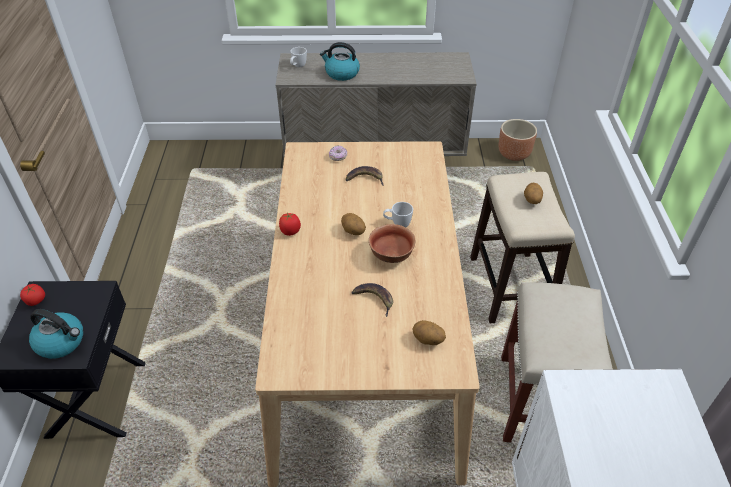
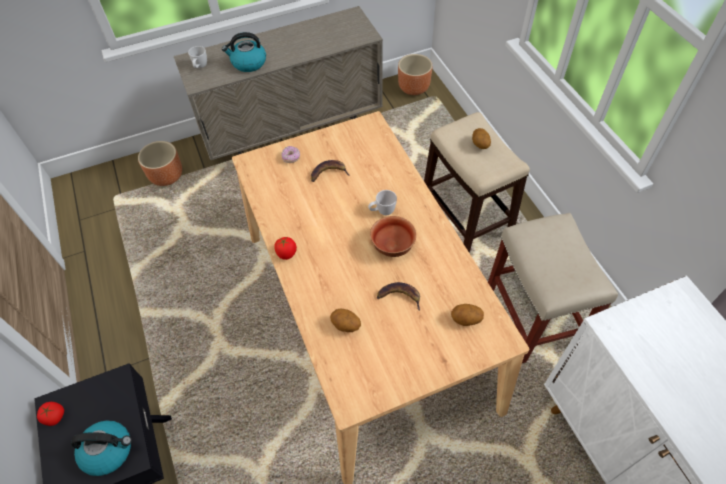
camera: 20 degrees left, 10 degrees up
(245, 165) = (167, 176): none -> brown planter
(353, 232) = (346, 234): potato -> potato (345, 326)

